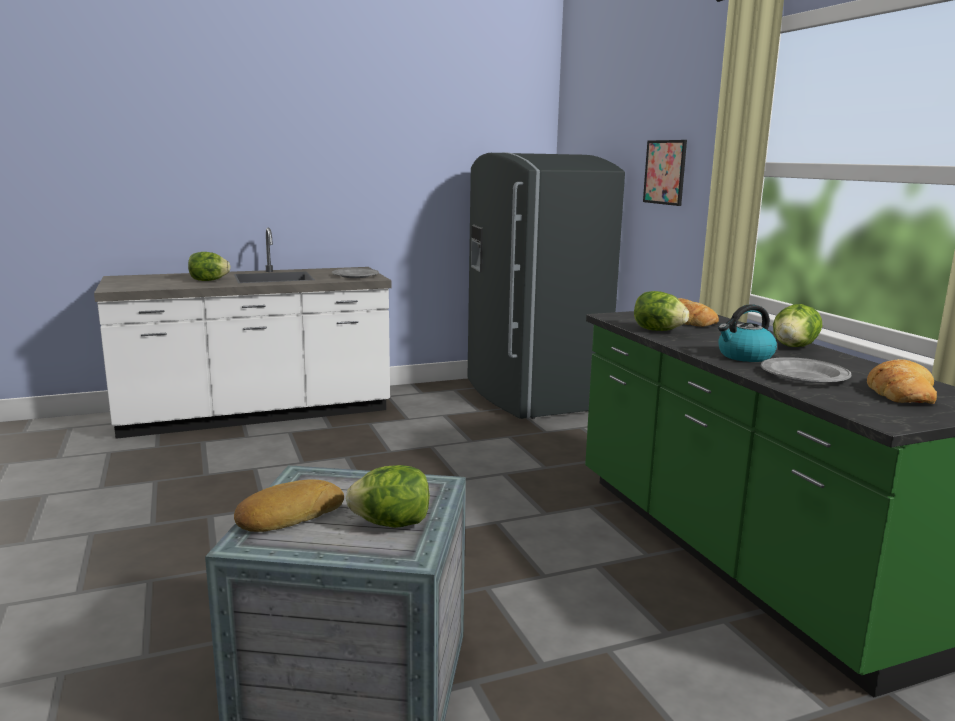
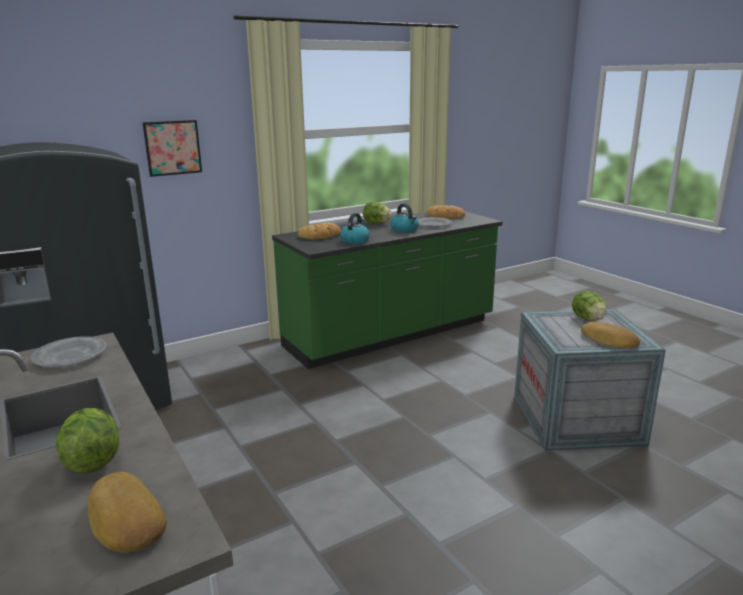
camera: 100 degrees left, 5 degrees up
(147, 284) = (124, 520): none -> bread
(658, 330) = (355, 241): lettuce -> kettle

